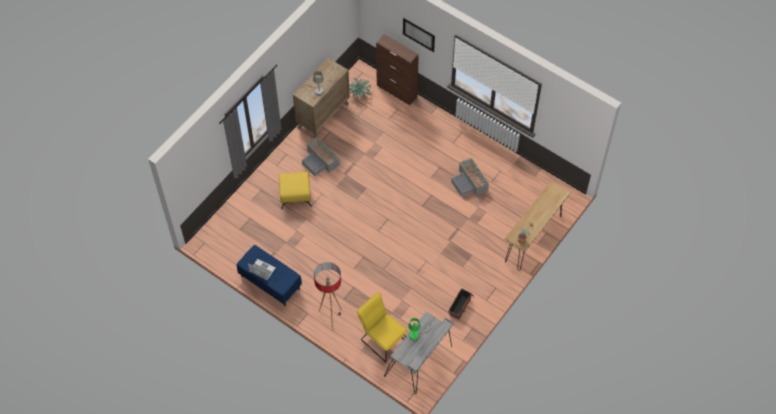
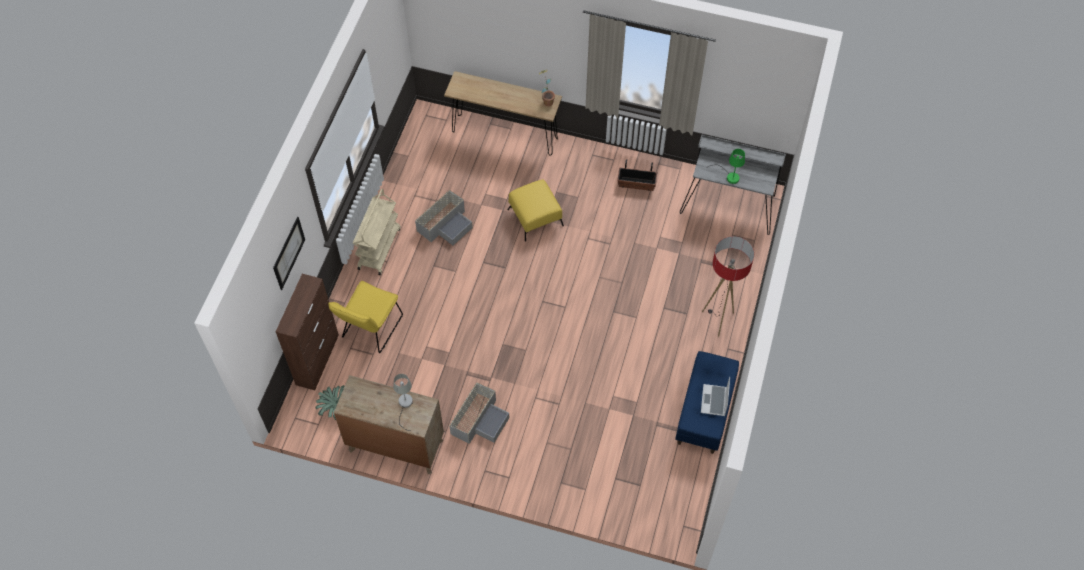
camera: 110 degrees left, 0 degrees up
(295, 194) = (551, 432): yellow ottoman -> yellow ottoman (535, 218)
(381, 338) = (720, 253): yellow chair -> yellow chair (370, 330)
(465, 141) = (379, 248): none -> beige cart

